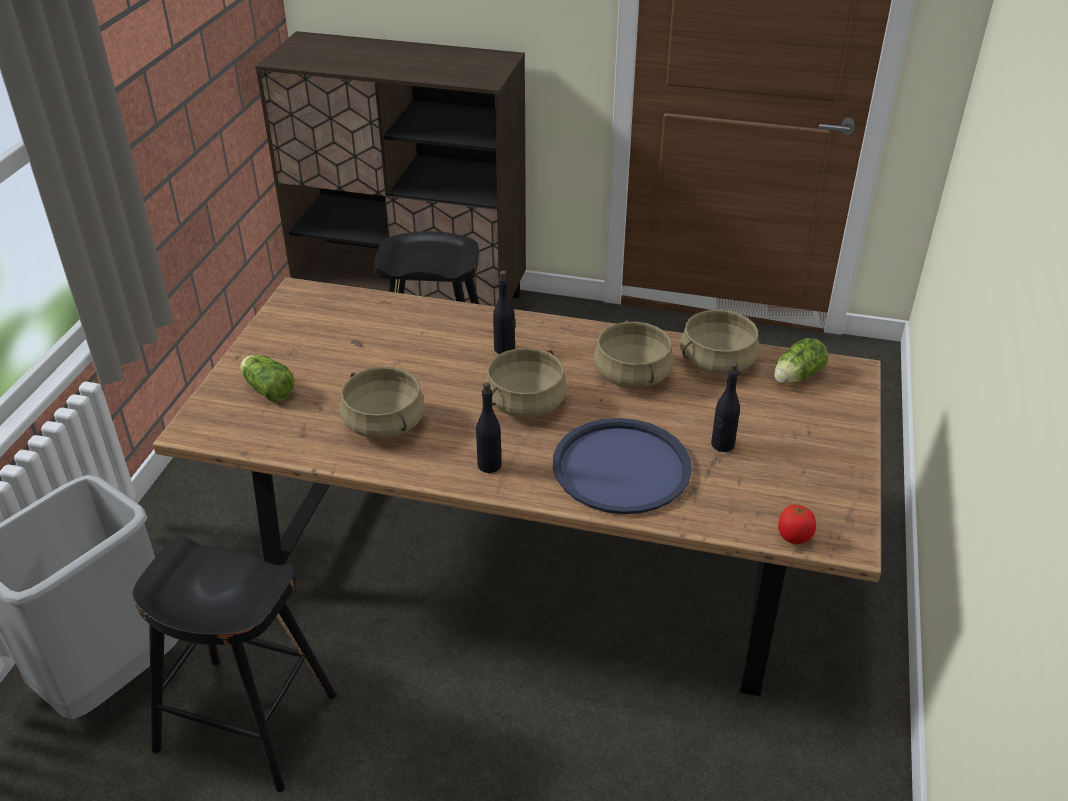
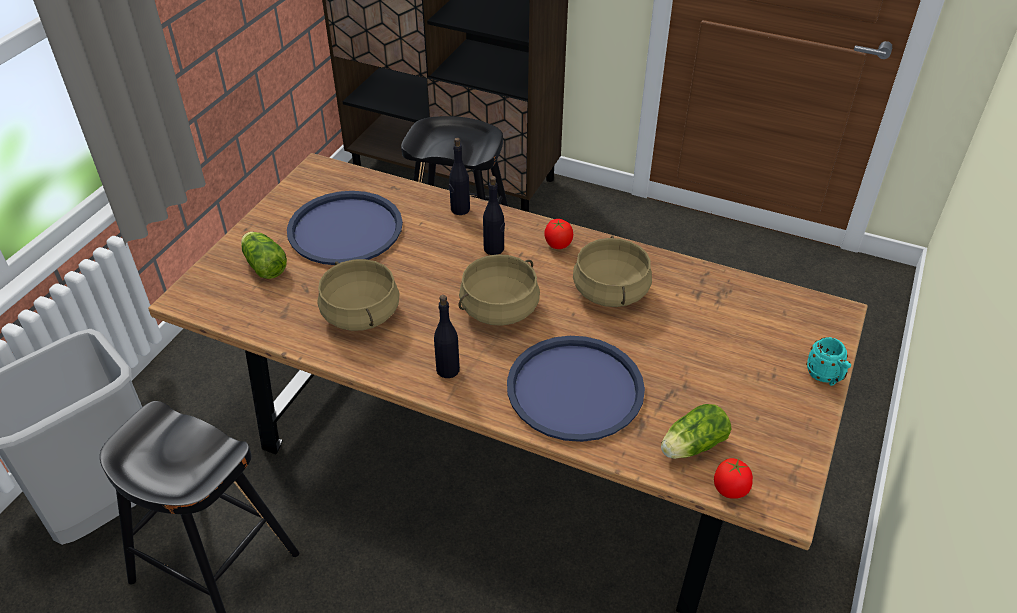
camera: 10 degrees right, 5 degrees up
(344, 346) = (345, 229): none -> blue tray
(568, 338) = (557, 245): none -> tomato
(717, 362) = (698, 286): beige cooking pot -> none
(722, 445) = (681, 377): black bottle -> black bottle (460, 209)
(795, 377) = (774, 312): lettuce -> lettuce (690, 446)
(857, 428) = (825, 377): none -> turquoise mug

